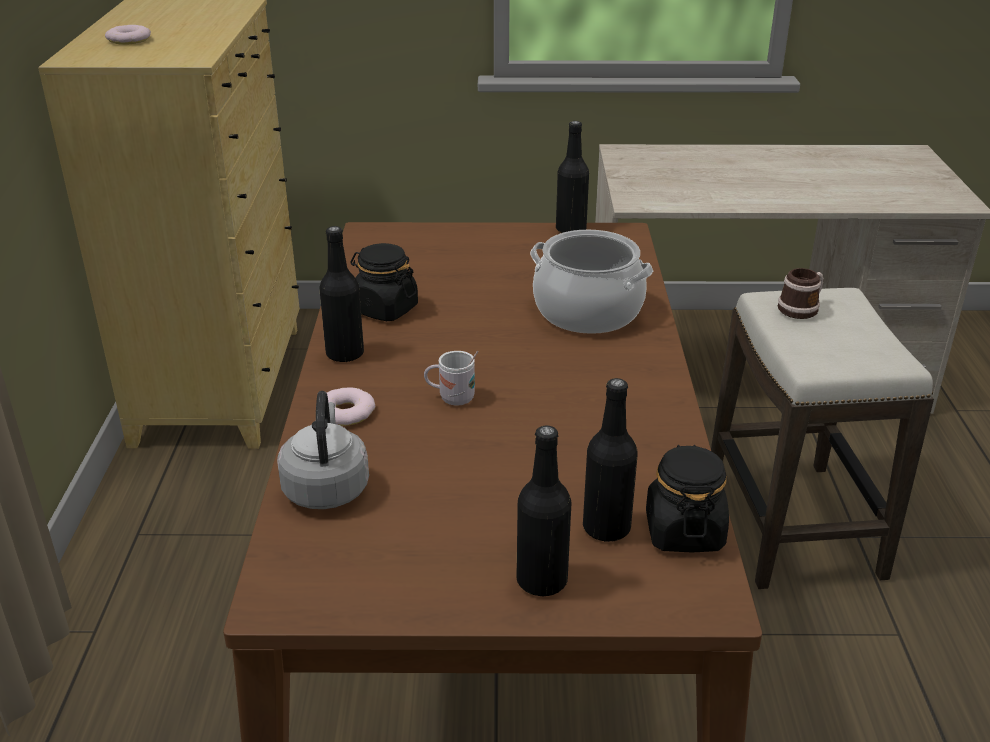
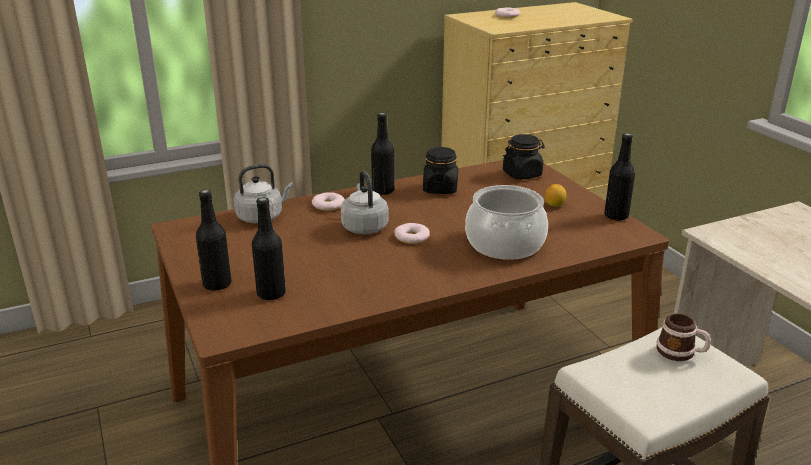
camera: 65 degrees right, 5 degrees down
(451, 398) = (364, 226): white mug -> grey kettle
(511, 252) = (554, 205): none -> lemon
(516, 369) = (411, 237): none -> donut
(683, 531) = (282, 318): black jar -> black jar (522, 174)

